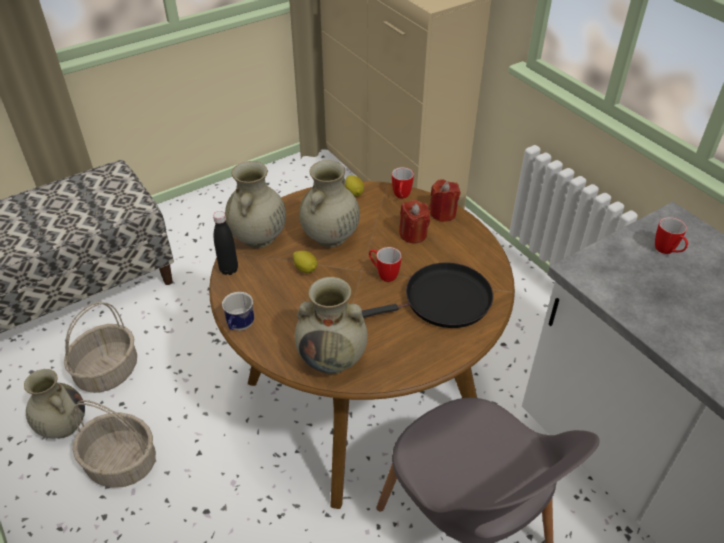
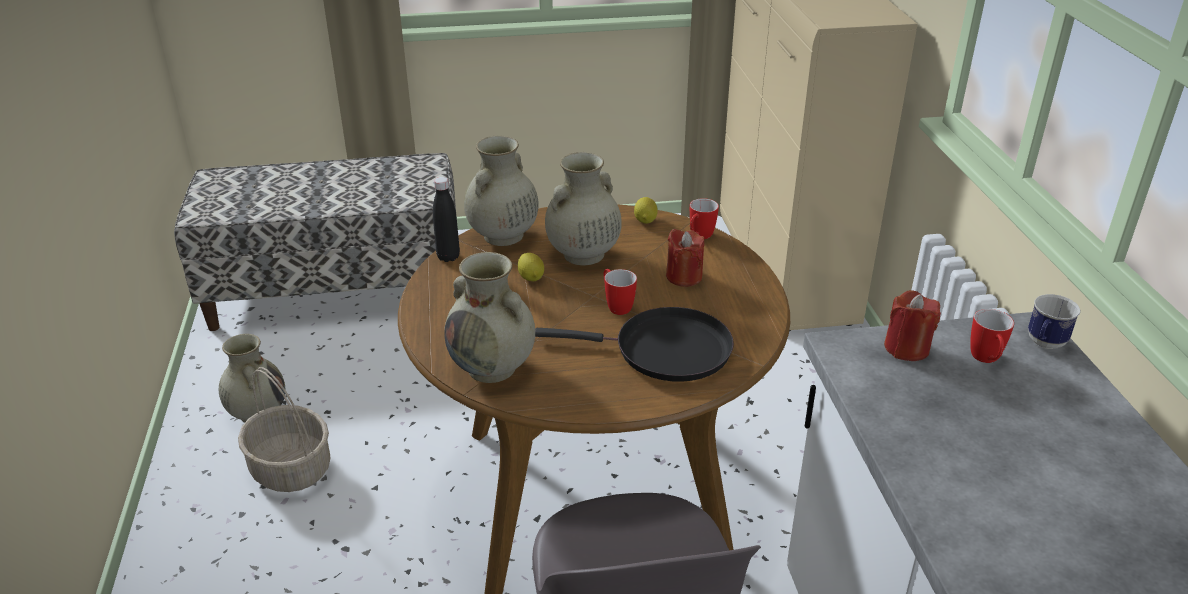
camera: 25 degrees right, 10 degrees down
(108, 371) = (334, 375): basket -> none
(239, 327) = (417, 311): mug -> mug (1044, 344)
(442, 213) = (738, 265): red candle -> red candle (906, 348)

